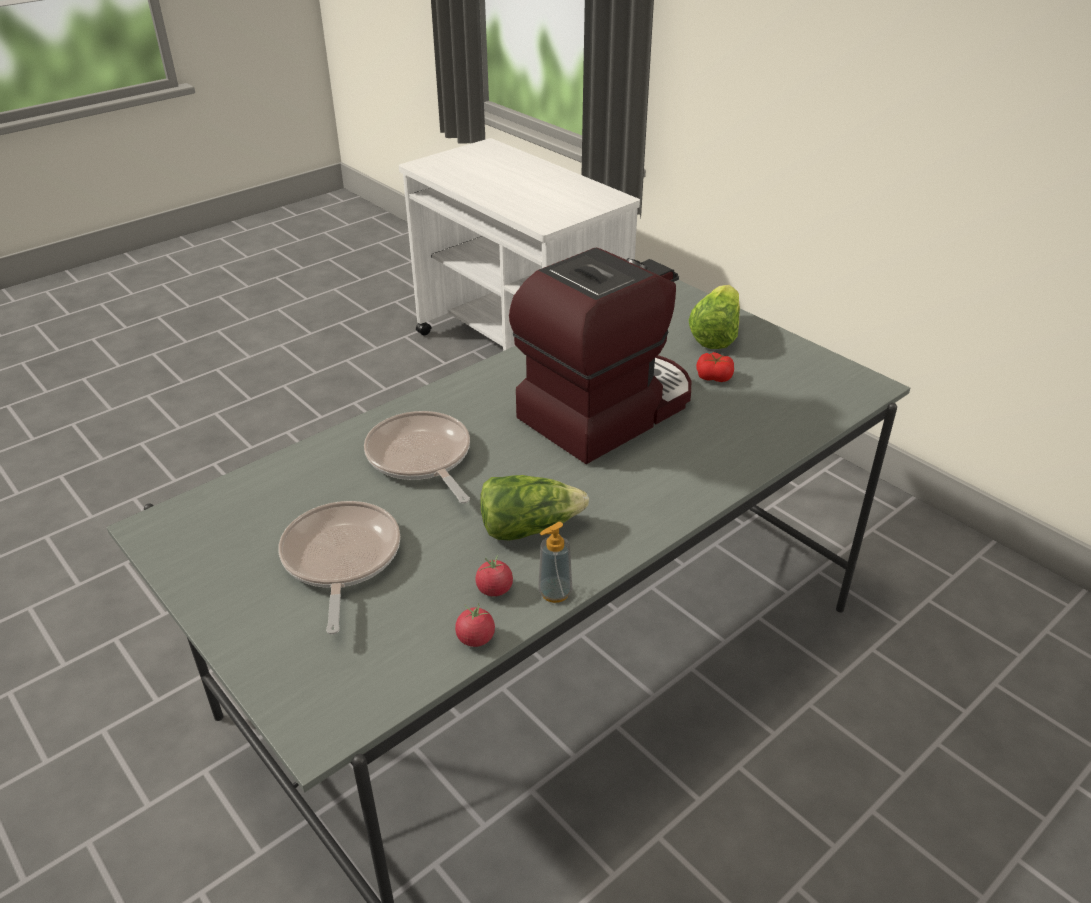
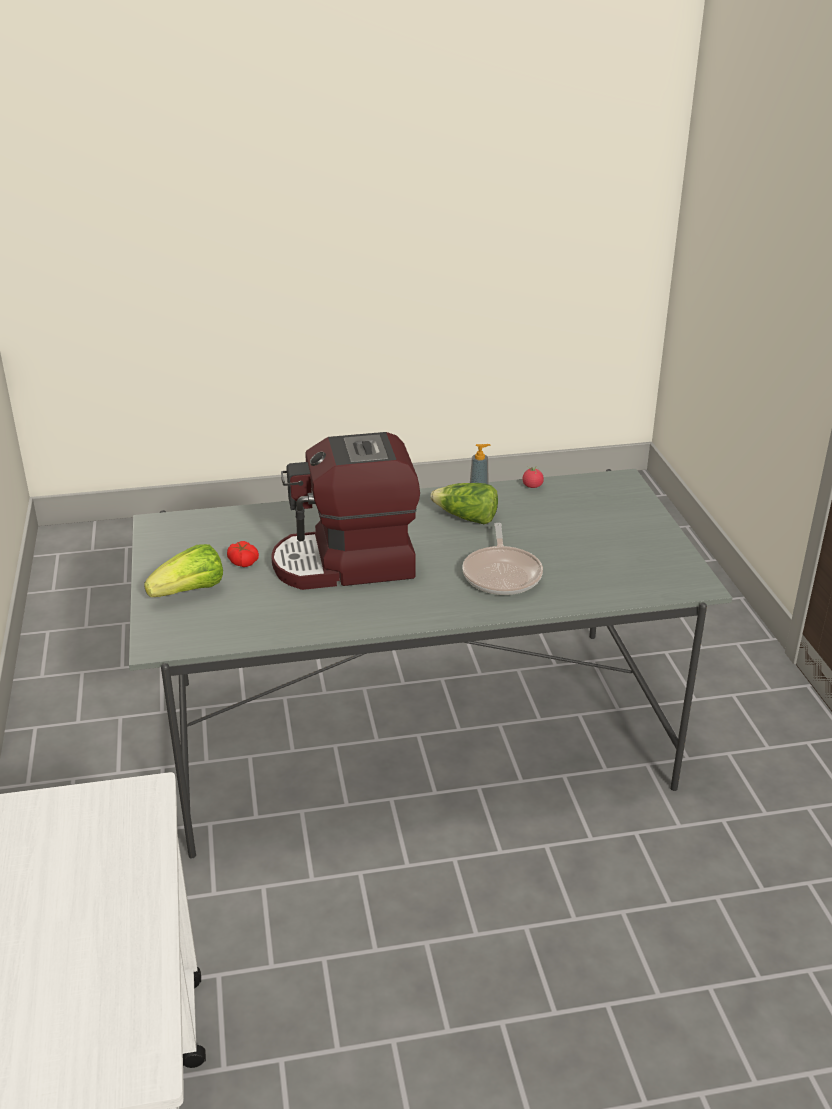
camera: 150 degrees left, 5 degrees down
(340, 559) = (585, 535): frying pan -> none
(494, 589) = (508, 499): tomato -> none

